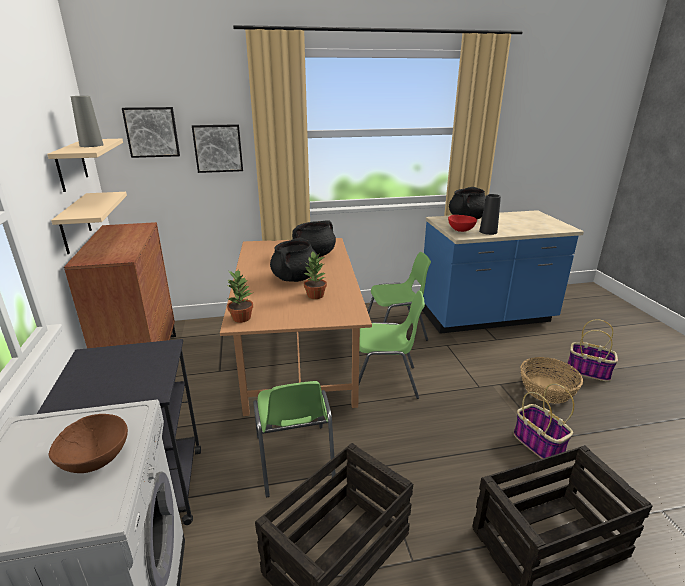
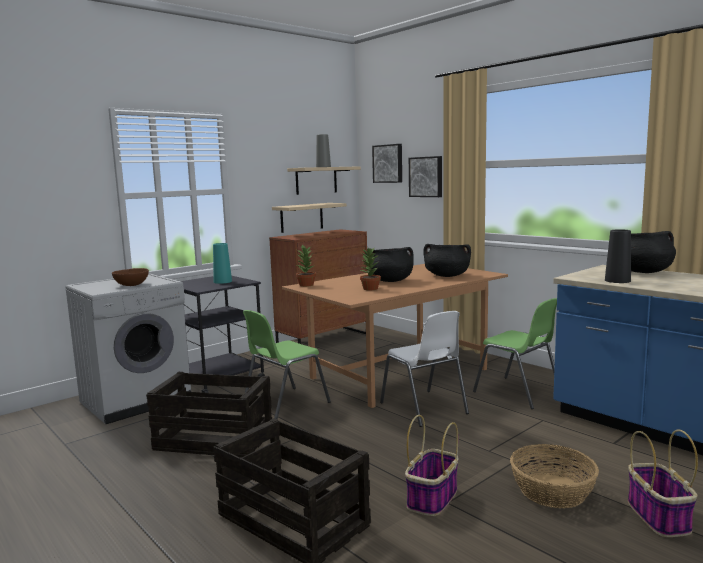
camera: 60 degrees right, 15 degrees down
(130, 364) = (222, 281): none -> turquoise vase
(385, 382) = (424, 408): green chair -> white chair
(461, 230) = (590, 275): red bowl -> none

